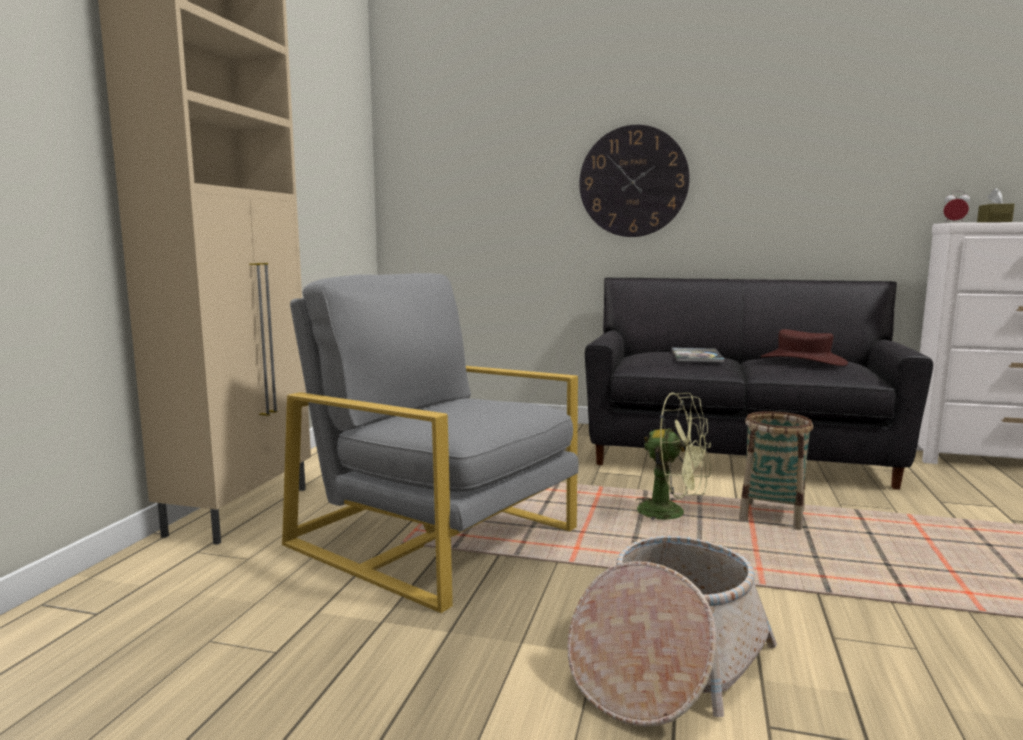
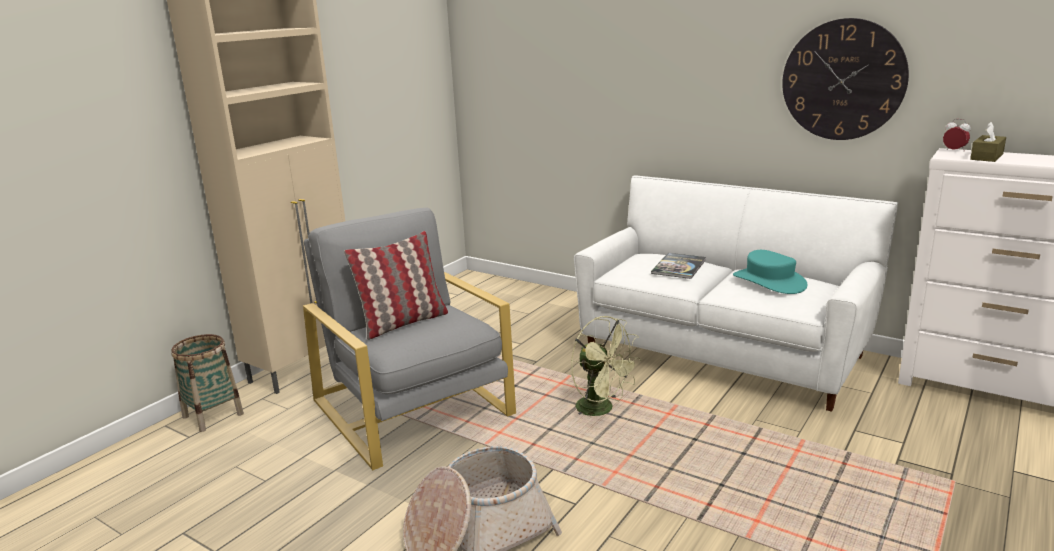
camera: 20 degrees right, 10 degrees up
(438, 410) = (403, 323): none -> pillow
(633, 181) = (659, 87): wall clock -> wall clock (843, 80)
(737, 455) = (722, 353): black sofa -> white sofa
(771, 516) = (680, 424): basket -> basket (213, 415)
(803, 360) = (769, 281): brown hat -> turquoise hat

